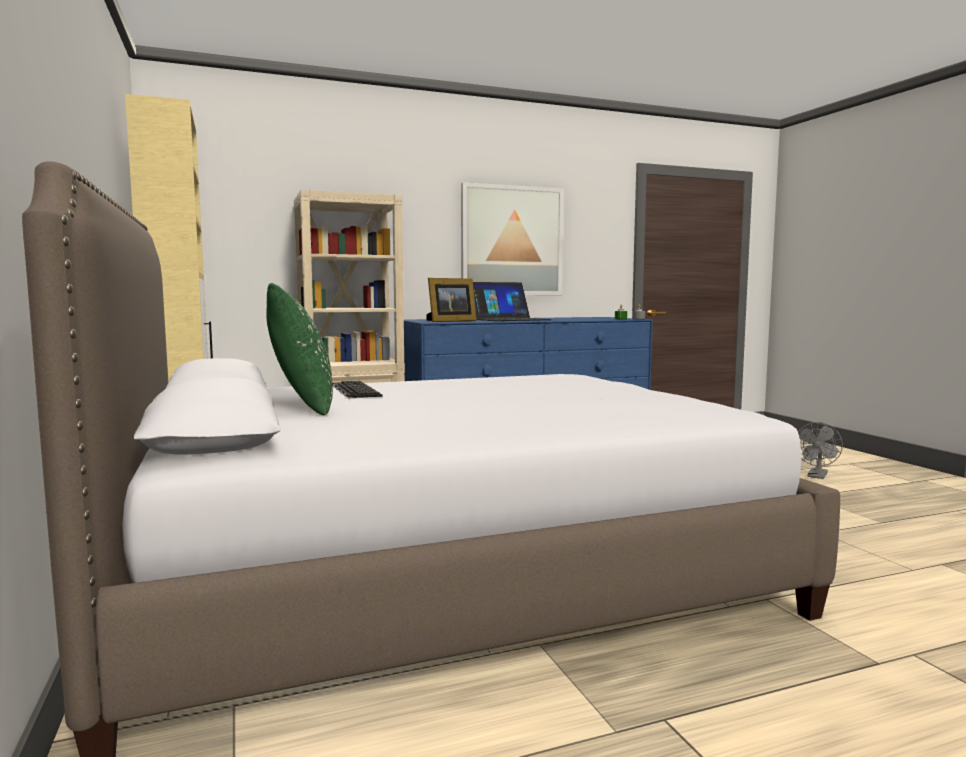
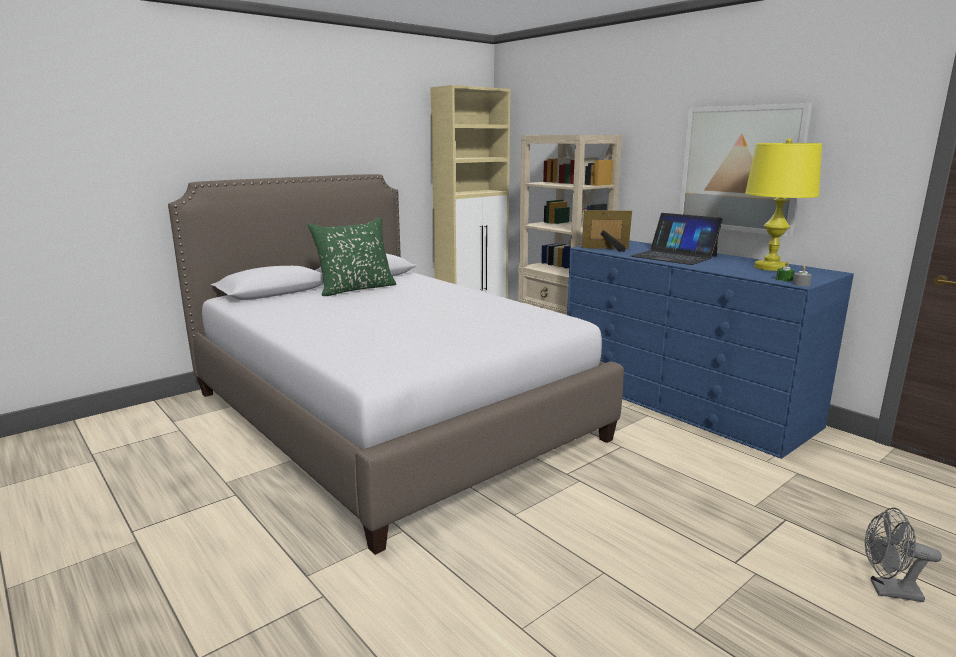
camera: 70 degrees right, 10 degrees up
(353, 390) = (415, 288): keyboard -> none
(449, 321) = (607, 249): picture frame -> picture frame turned 150 degrees clockwise
(576, 318) = (770, 267): none -> yellow table lamp

